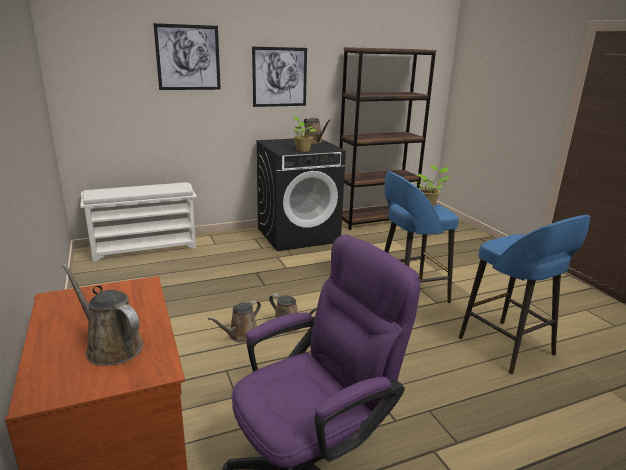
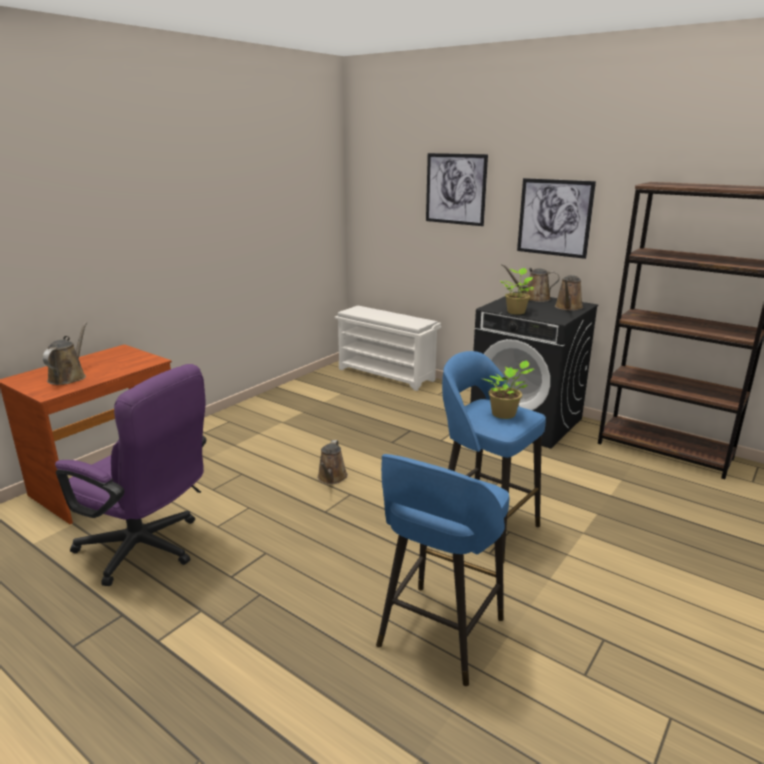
camera: 60 degrees right, 0 degrees up
(241, 335) = (295, 462): brown watering can -> brown watering can (533, 298)

